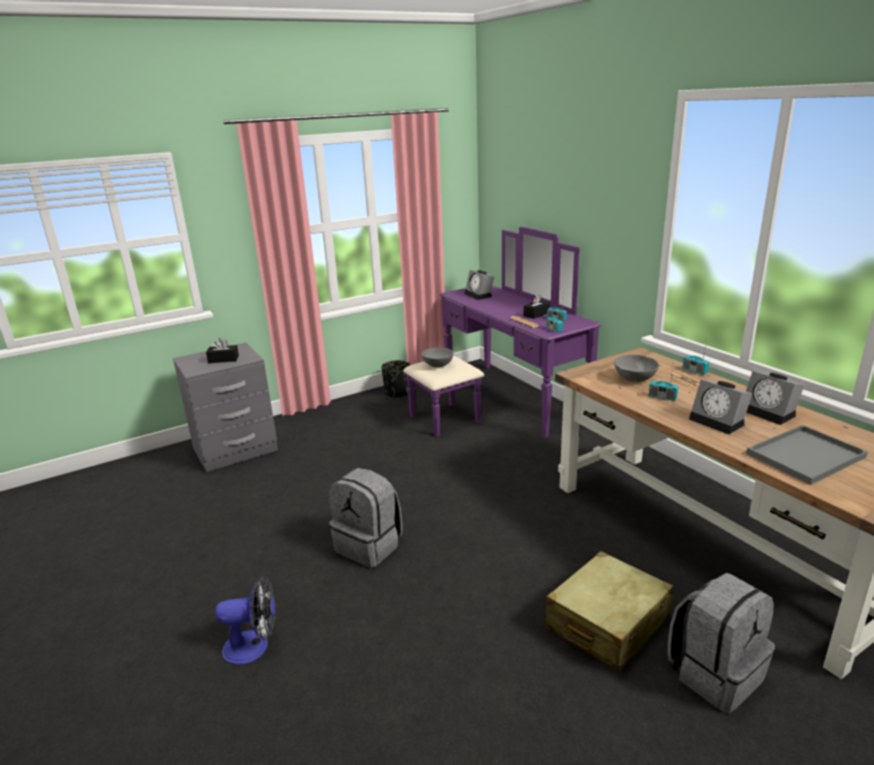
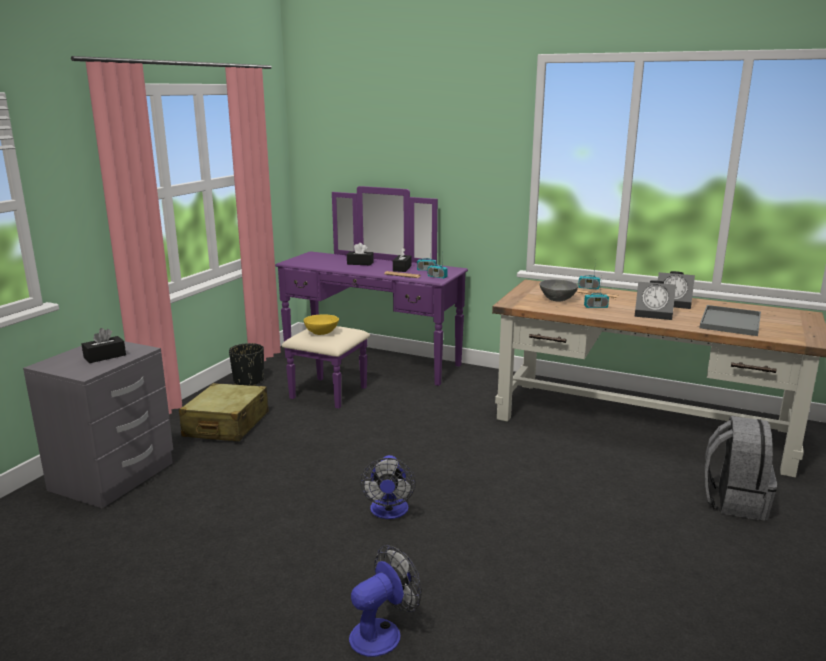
camera: 35 degrees left, 5 degrees down
(370, 545) = (389, 512): grey backpack -> fan
(438, 365) = (321, 332): grey bowl -> yellow bowl
(479, 295) = (321, 260): alarm clock -> none
(508, 303) = (360, 263): none -> black tissue box
(606, 623) = (640, 498): beige suitcase -> beige suitcase (226, 425)

